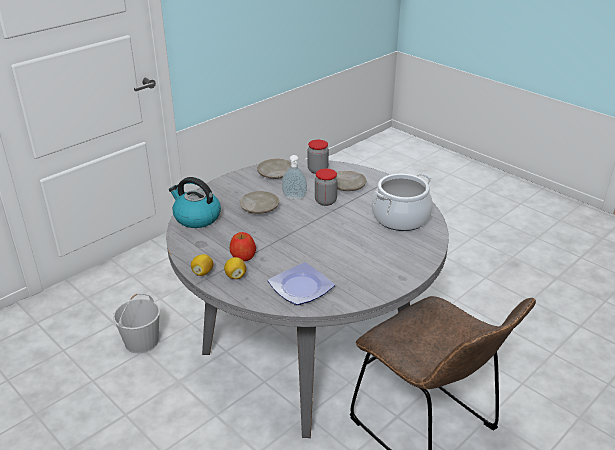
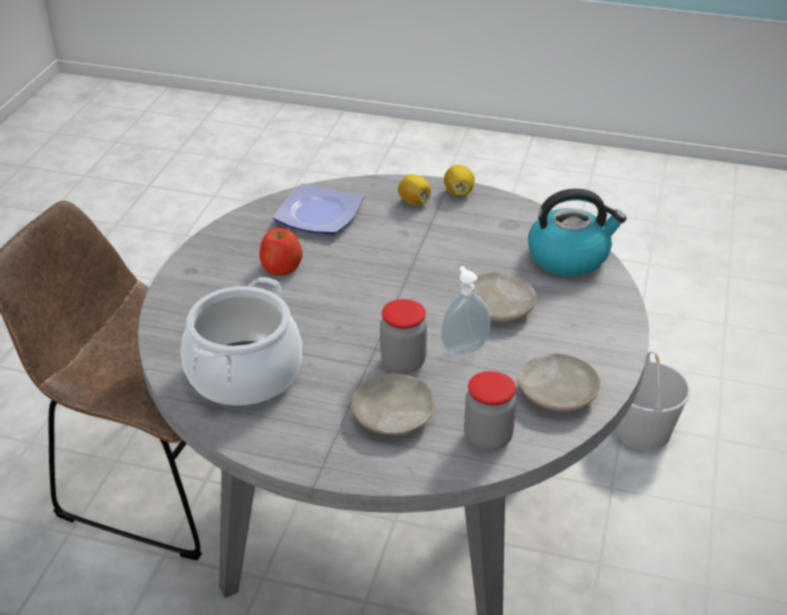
camera: 150 degrees right, 5 degrees up
(243, 256) = (434, 227): apple -> apple (281, 266)

